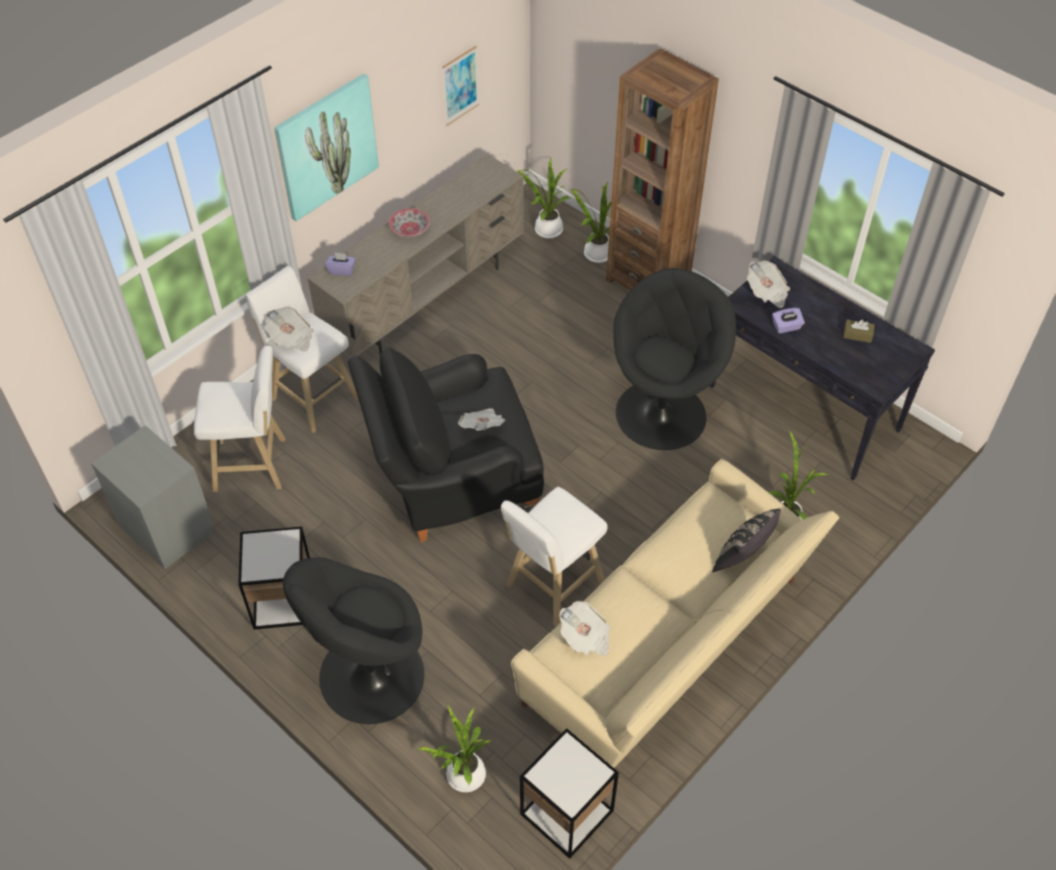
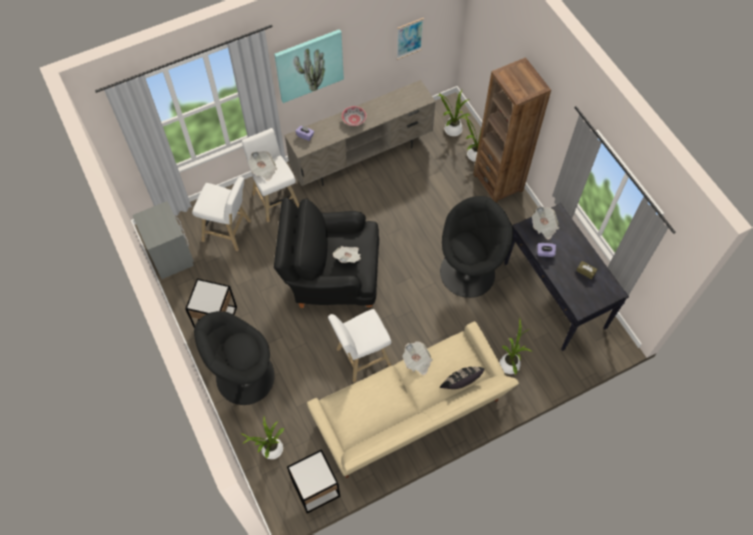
camera: 20 degrees right, 10 degrees up
(585, 637) = (352, 402): newspaper -> newspaper (417, 361)

